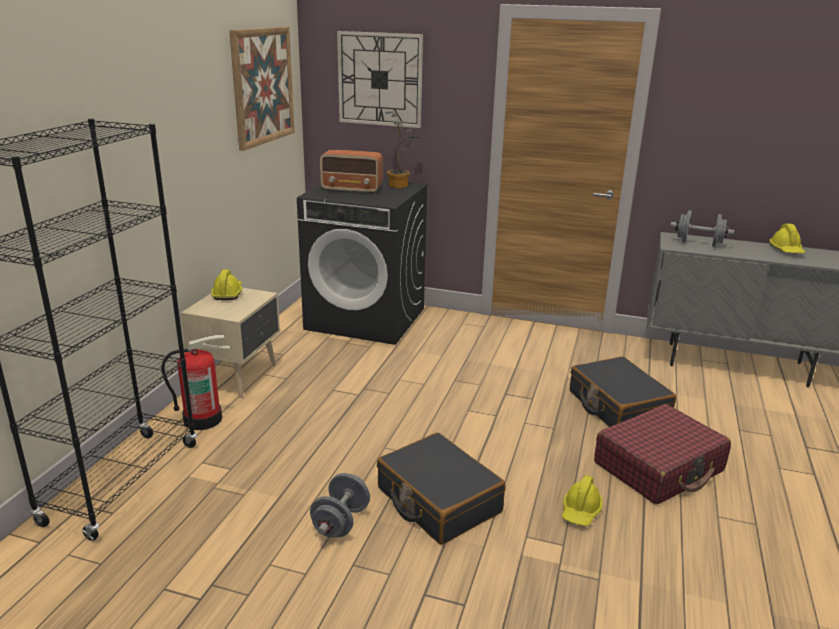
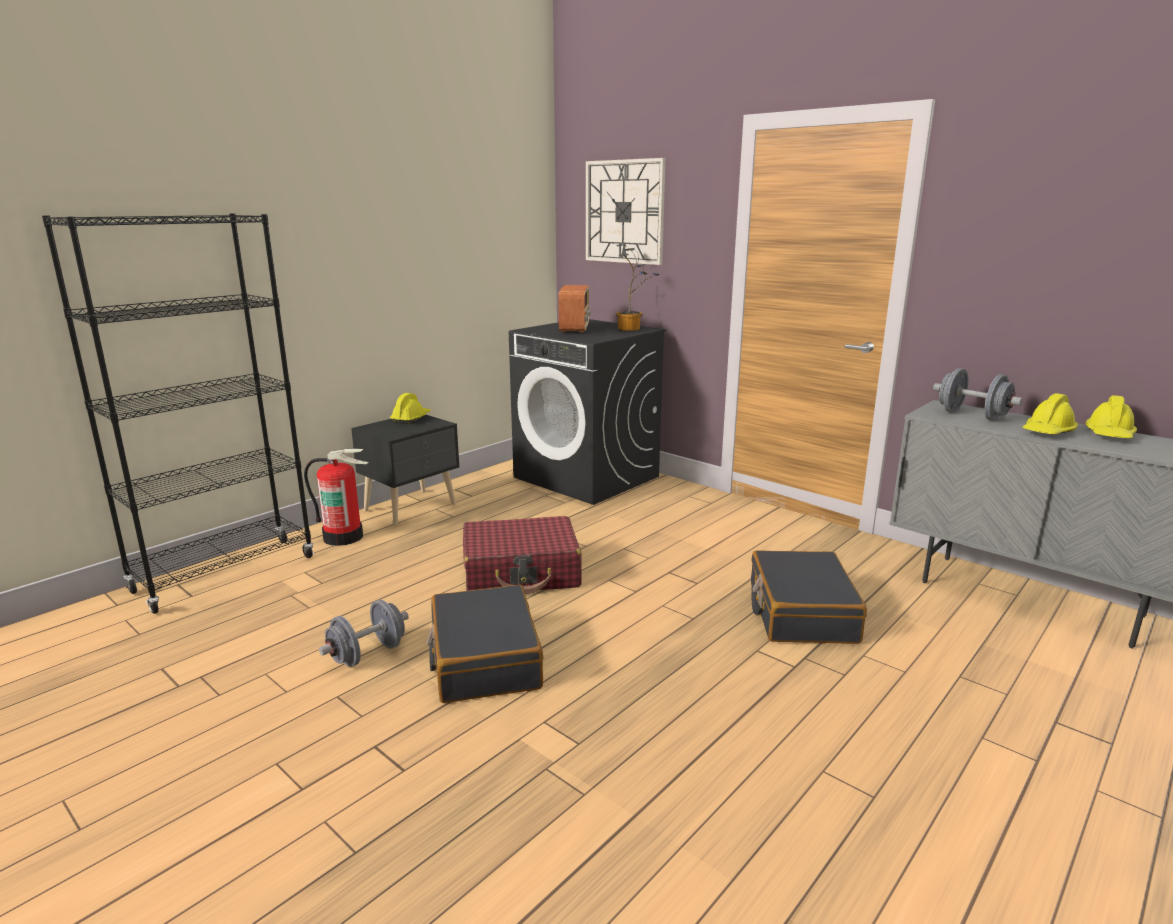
camera: 25 degrees right, 5 degrees down
(239, 376) = (412, 507): beige nightstand -> black nightstand
(263, 86) = (493, 215): picture -> none
(352, 189) = (574, 328): radio -> radio turned 120 degrees counterclockwise
(581, 511) = (637, 713): yellow hard hat -> yellow hard hat (1048, 432)
(659, 467) = (792, 691): red suitcase -> red suitcase (522, 572)

